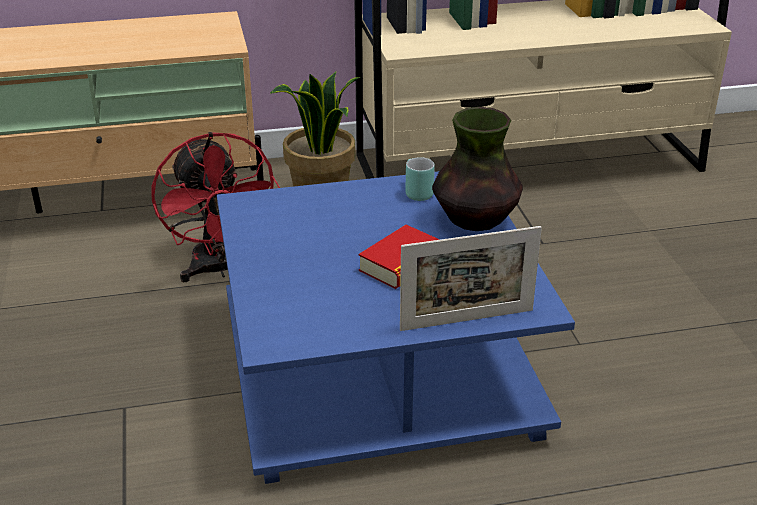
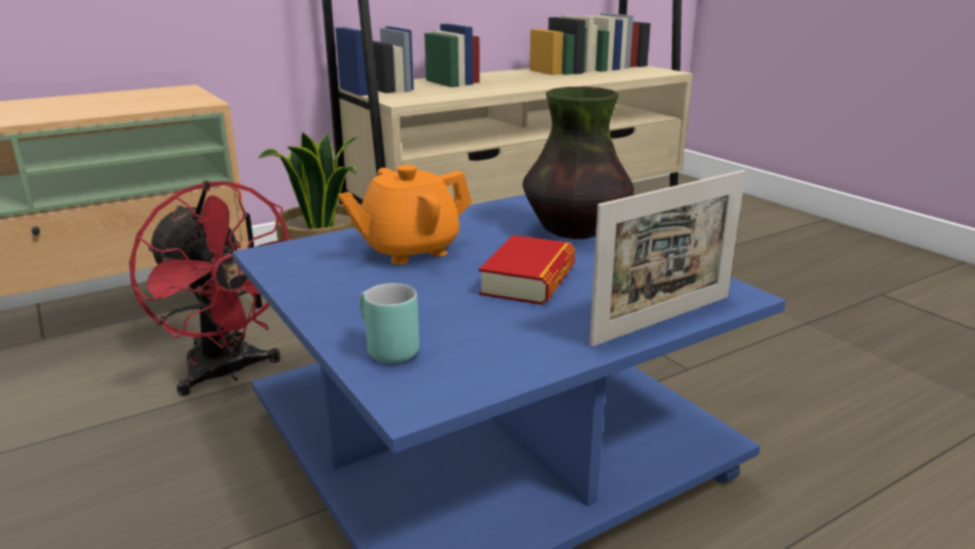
camera: 20 degrees left, 10 degrees down
(337, 217) = (409, 250): none -> orange teapot
(414, 192) = (484, 218): turquoise mug -> turquoise mug (383, 349)

